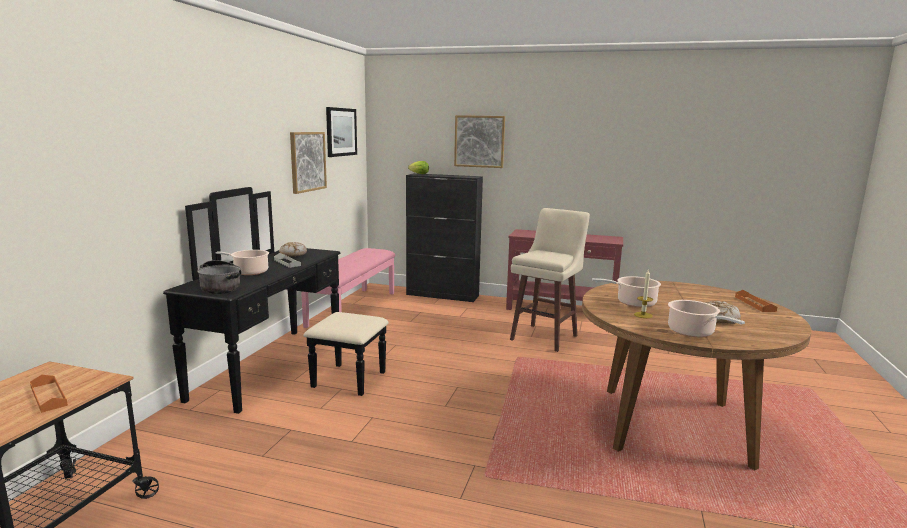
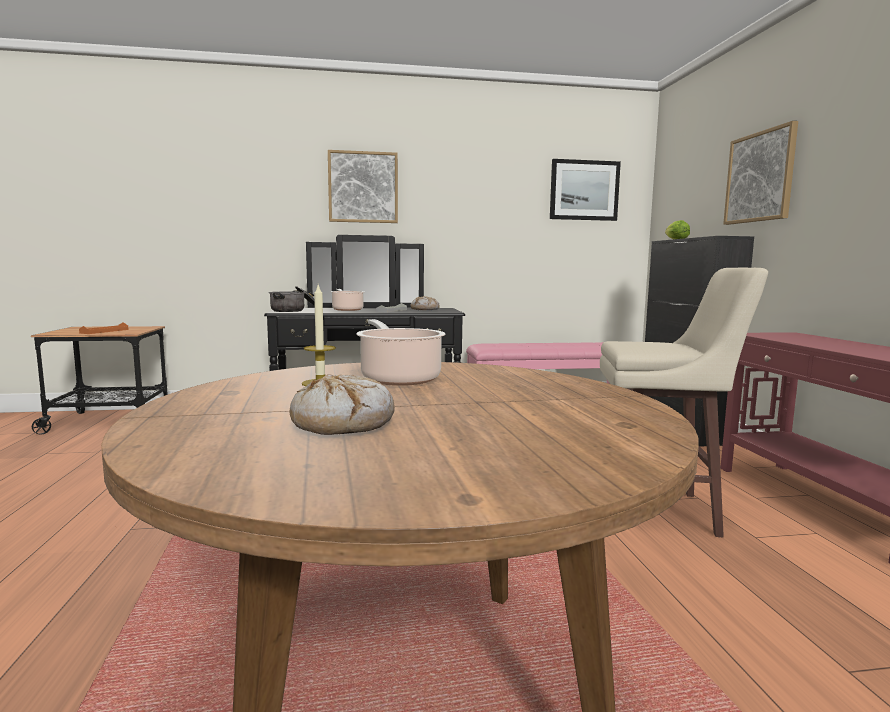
camera: 65 degrees right, 5 degrees down
(307, 161) = (505, 221): picture -> picture (363, 187)
(693, 332) = (222, 407): cooking pot -> none
(754, 304) = (569, 459): orange tray -> none

